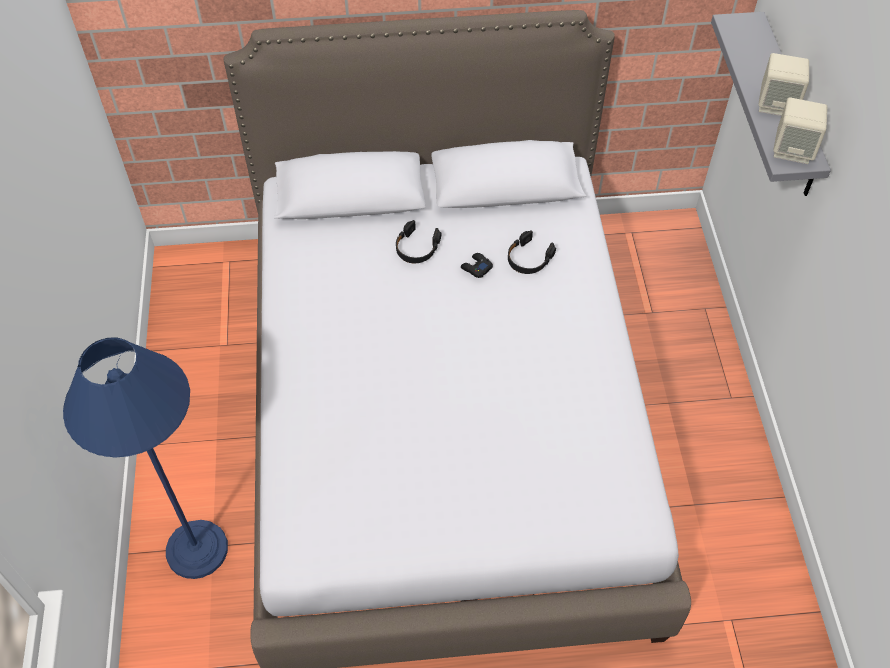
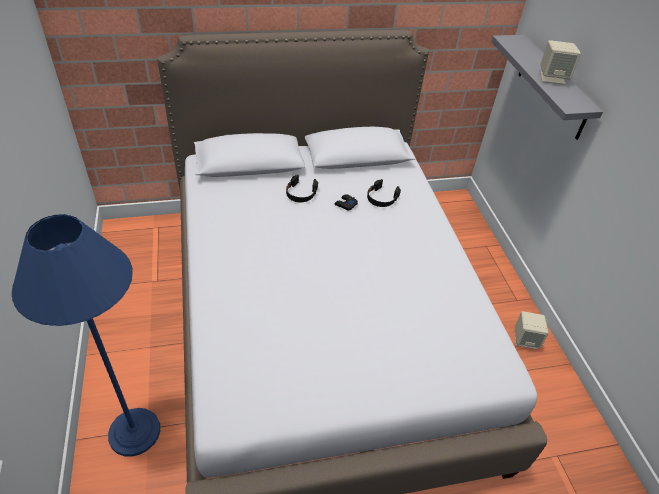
camera: 10 degrees left, 10 degrees down
(792, 150) = (573, 101): beige speaker -> beige speaker (525, 340)

